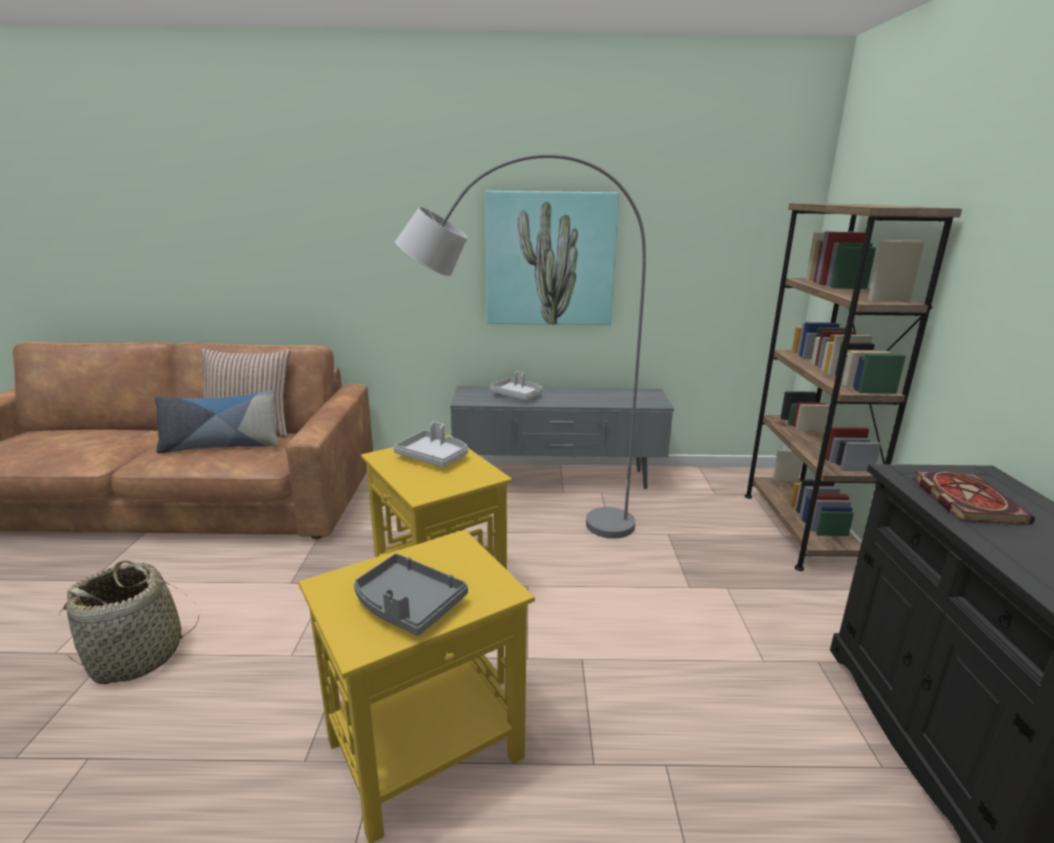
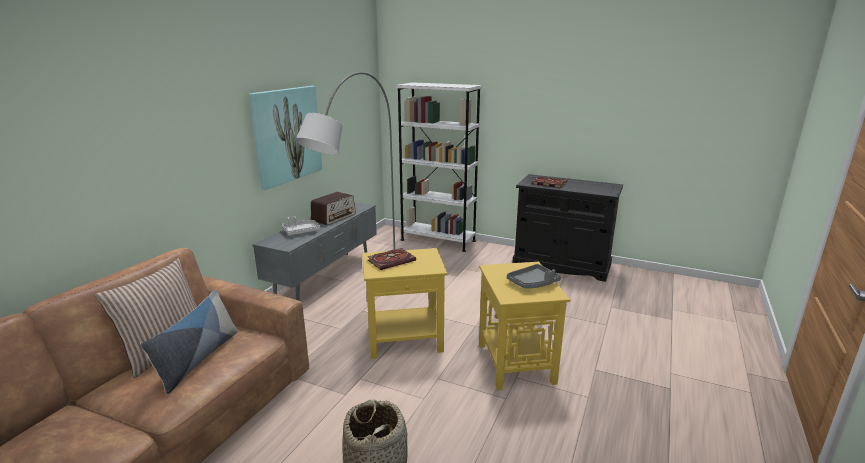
camera: 65 degrees left, 0 degrees up
(434, 457) = (392, 260): grey tray -> book
(586, 398) = (334, 217): none -> radio
(798, 529) = (438, 240): brown bookcase -> white bookcase

